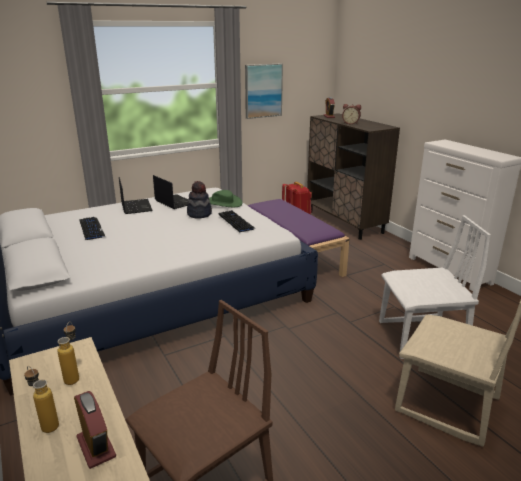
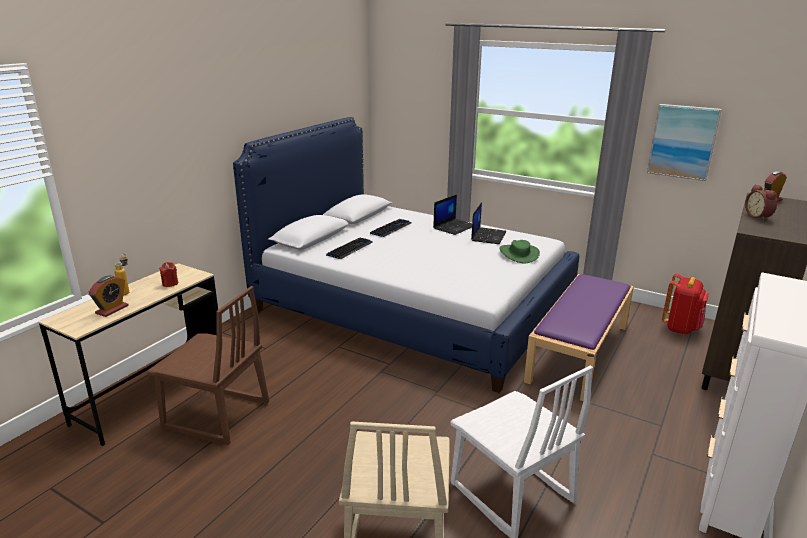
camera: 60 degrees right, 0 degrees up
(74, 376) = (170, 283): bottle -> red candle
(199, 214) = (477, 253): hat -> none
(236, 222) = (479, 271): keyboard -> keyboard (350, 249)

